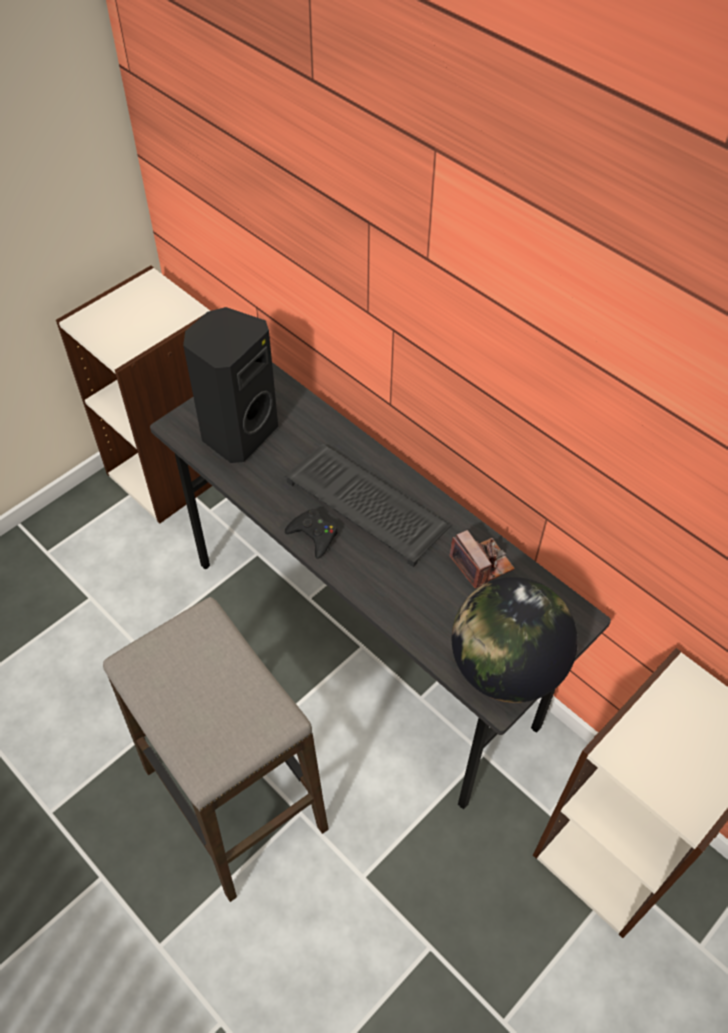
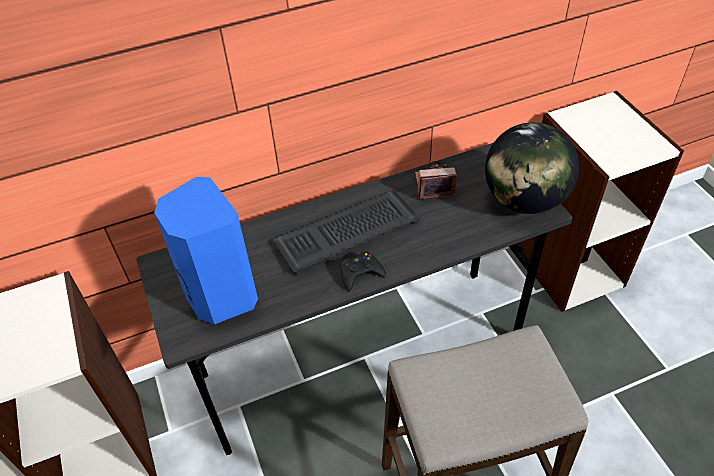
camera: 65 degrees left, 5 degrees down
(237, 433) = (220, 296): black speaker -> blue speaker

